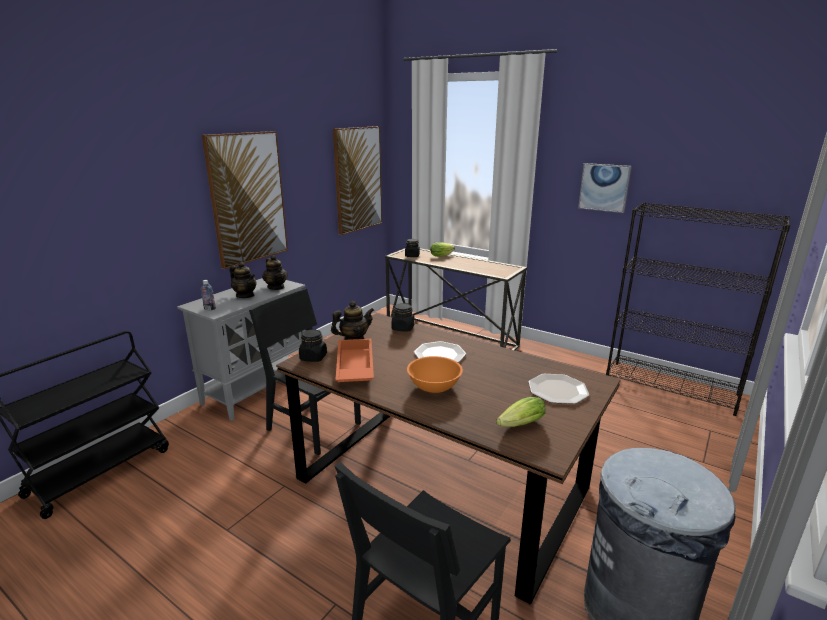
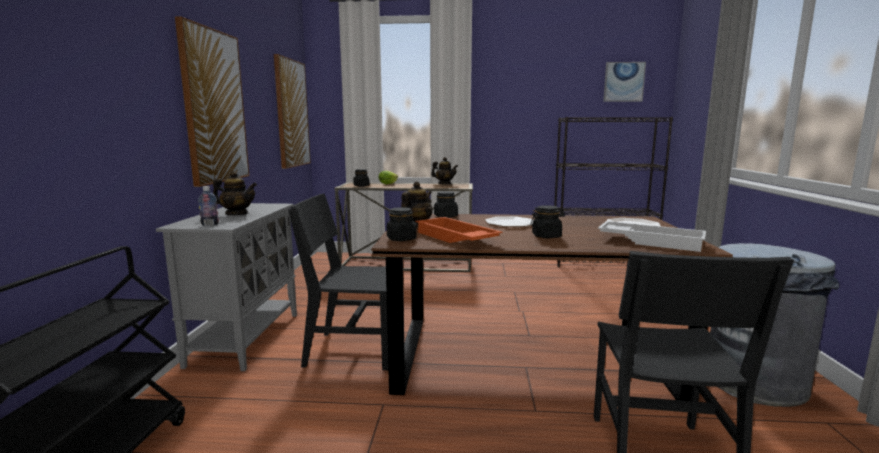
camera: 30 degrees left, 10 degrees down
(276, 287) = (263, 207): teapot -> teapot (444, 184)
(434, 386) = (546, 236): orange bowl -> black jar
(518, 425) = (651, 241): lettuce -> white tray
(604, 187) = (526, 109): picture -> picture (624, 82)

